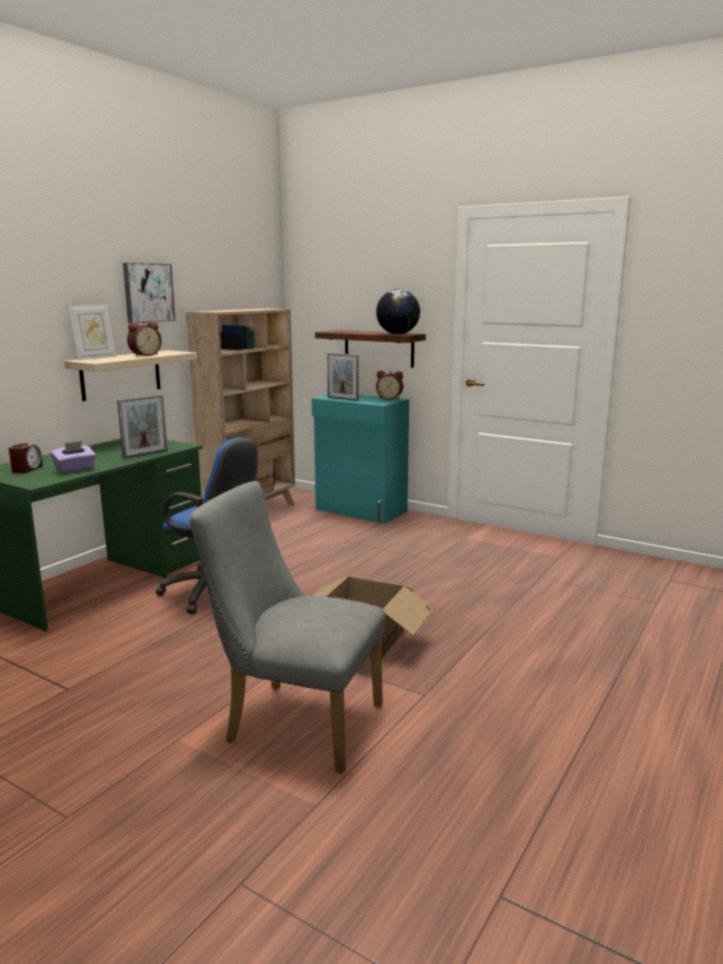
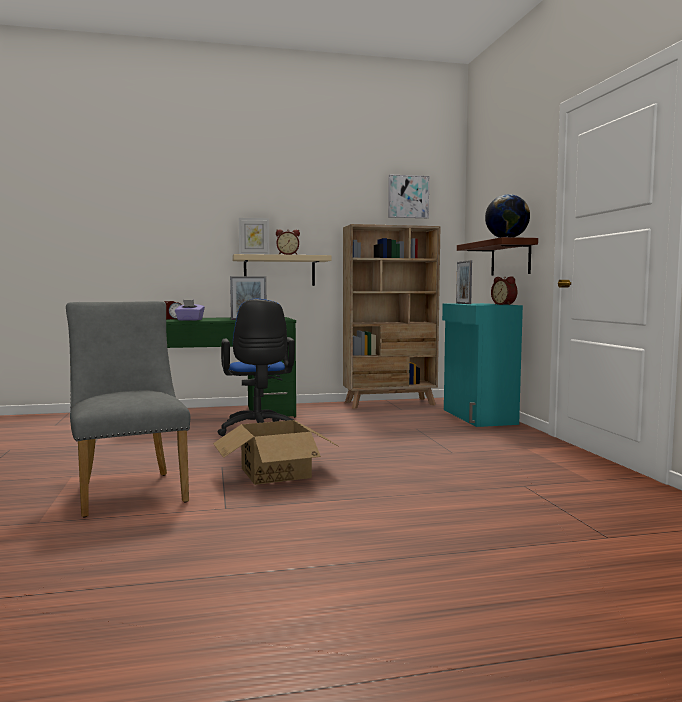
camera: 45 degrees right, 10 degrees down
(148, 292) = (310, 212): picture -> picture (408, 197)

